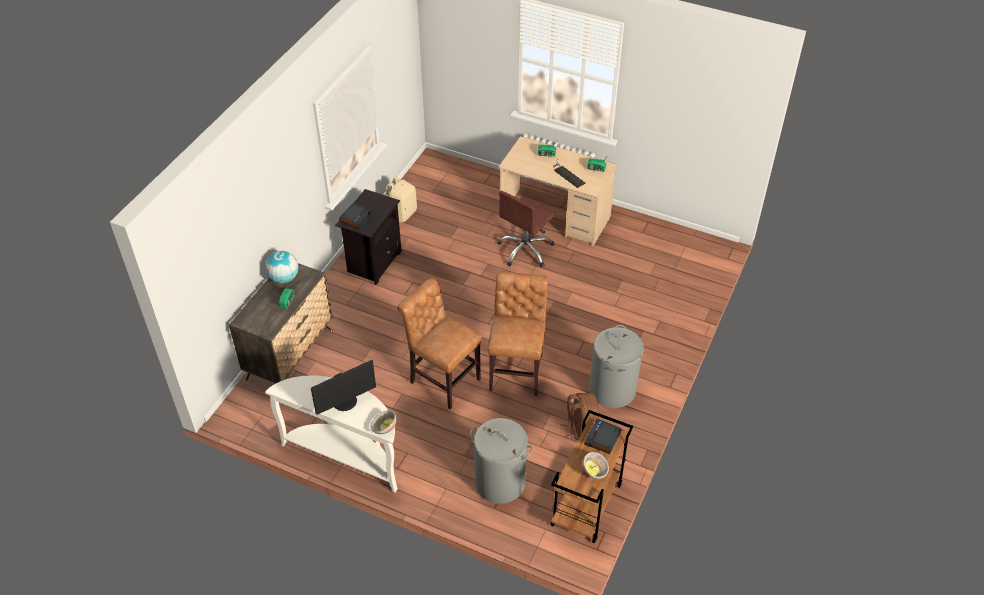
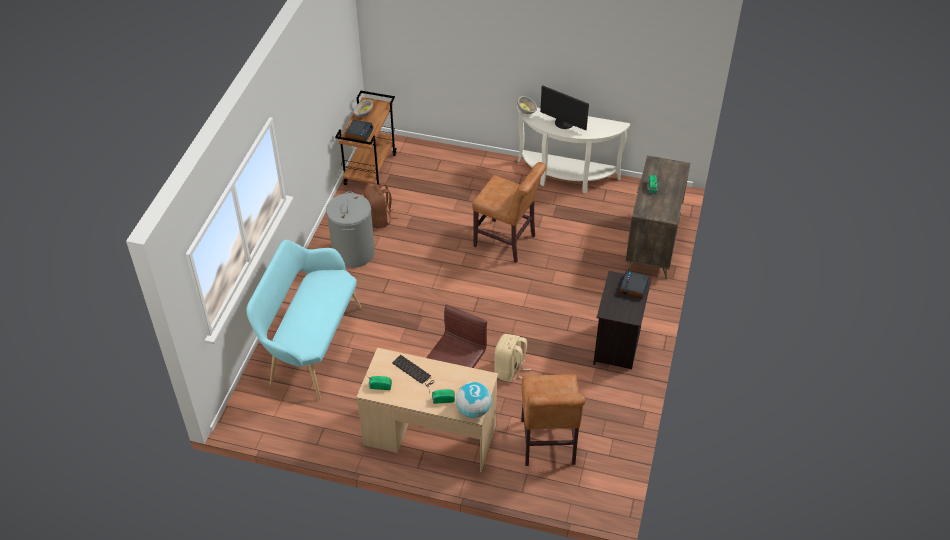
camera: 170 degrees right, 0 degrees up
(284, 278) = (666, 206): globe -> globe (473, 410)
(345, 402) = (563, 123): monitor -> monitor turned 105 degrees counterclockwise
(402, 214) = (611, 413): beige backpack -> beige backpack (510, 370)
(500, 482) = (439, 175): grey laundry basket -> none
(517, 370) = (442, 258): brown chair -> brown chair (548, 445)
(656, 299) = (310, 345): none -> turquoise bench

